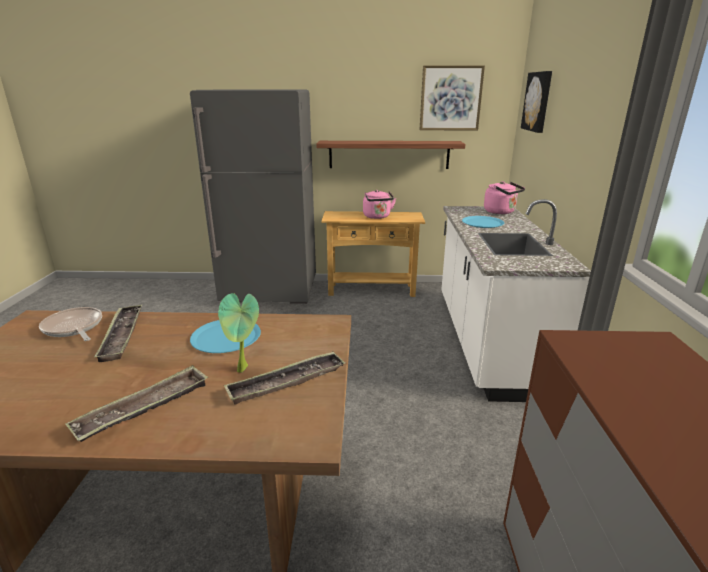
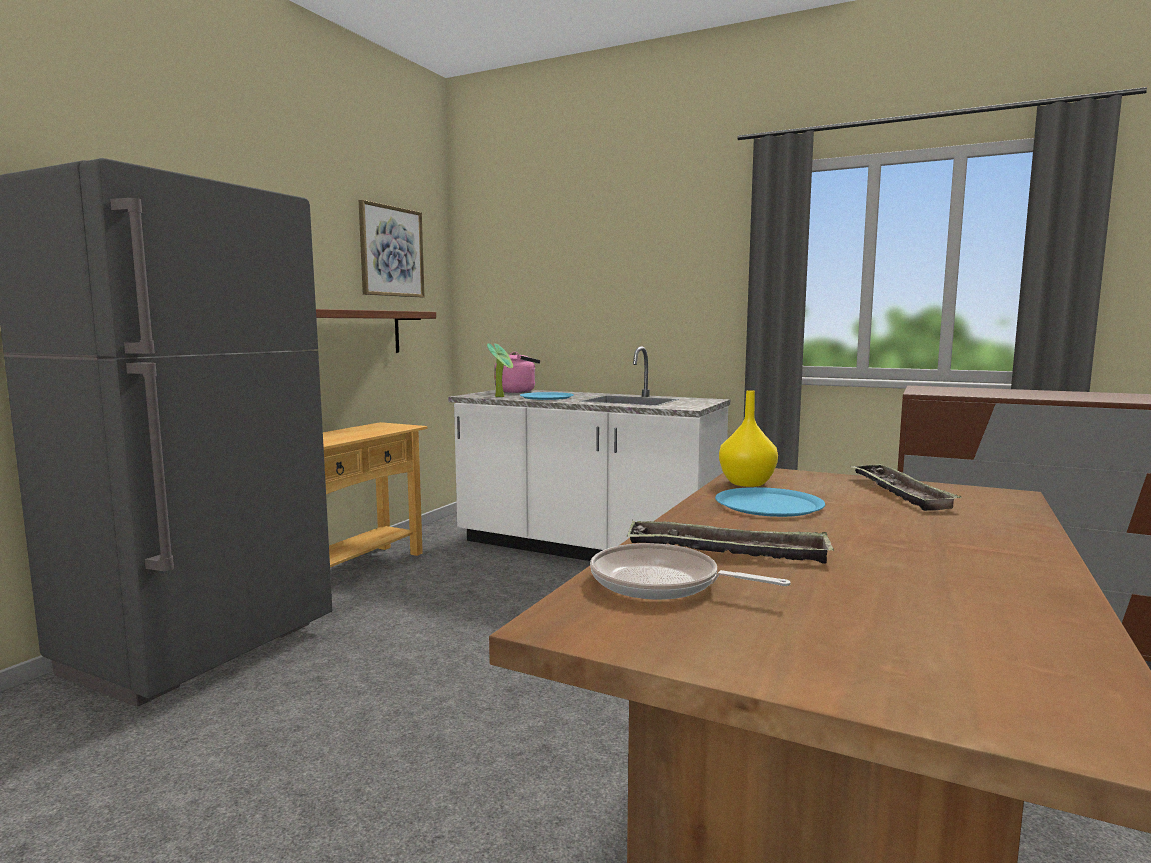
camera: 65 degrees left, 15 degrees down
(74, 328) = (662, 583): frying pan -> frying pan turned 45 degrees clockwise
(144, 407) = (964, 541): tray -> none
(244, 370) = (867, 503): potted plant -> potted plant (501, 396)
(285, 325) = (748, 483): none -> yellow vase
(377, 217) = (355, 433): pink kettle -> none
(538, 101) = (515, 258): picture -> none

